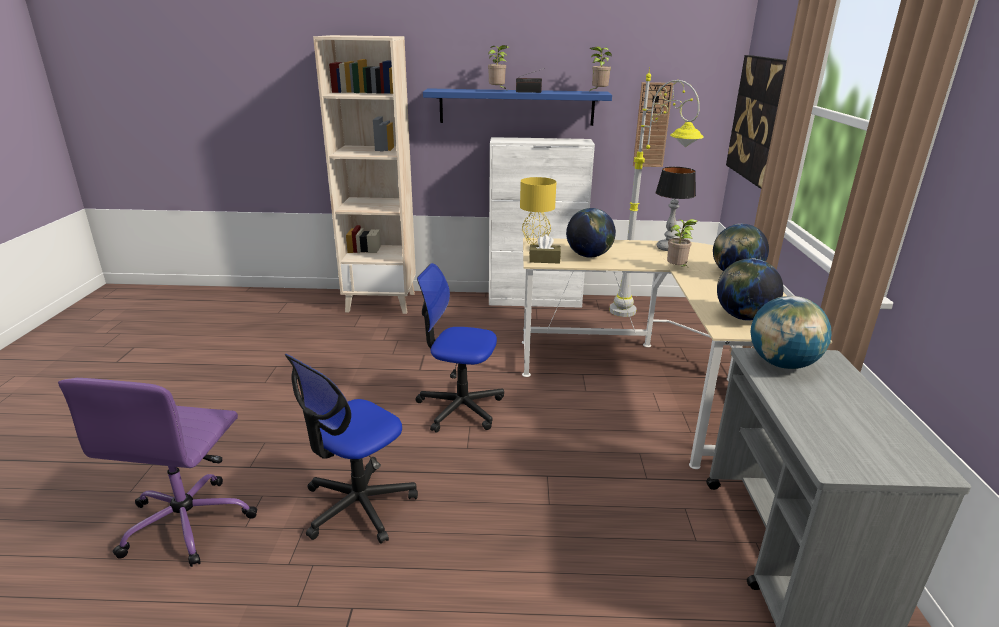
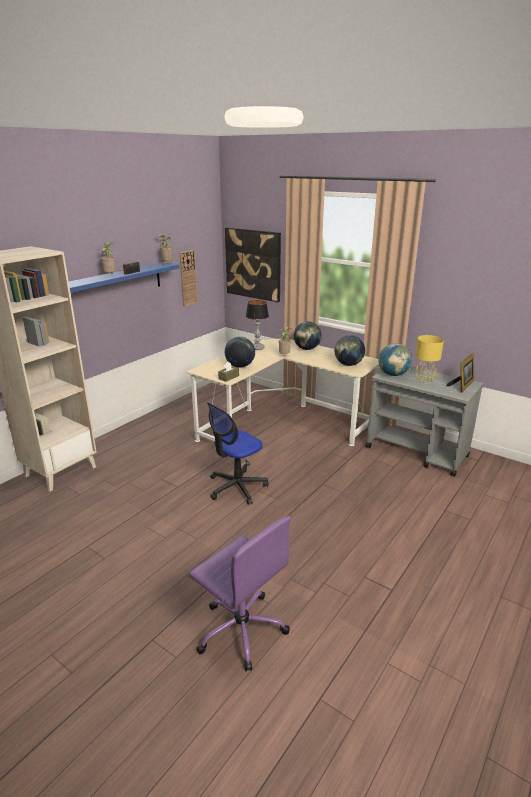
camera: 55 degrees left, 0 degrees up
(358, 505) = (290, 552): office chair -> none
(535, 242) = (198, 371): yellow table lamp -> yellow table lamp (424, 380)
(535, 300) = (154, 417): white cabinet -> none
(641, 318) = (222, 399): grey floor lamp -> none
(889, 456) = (462, 386): none -> picture frame

